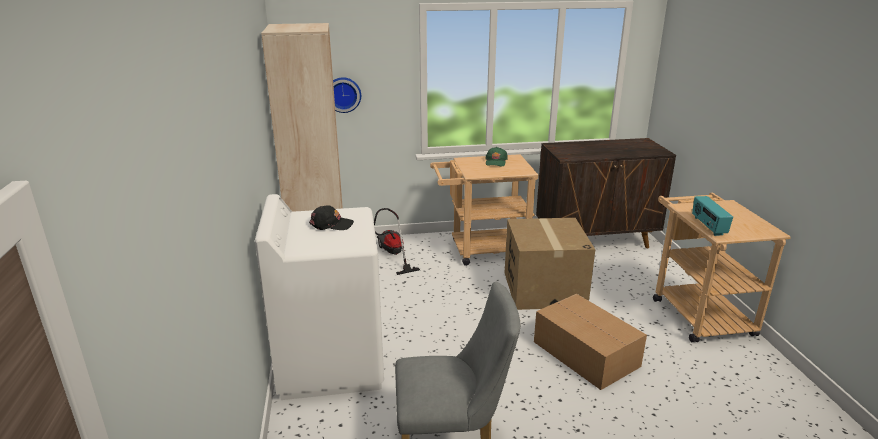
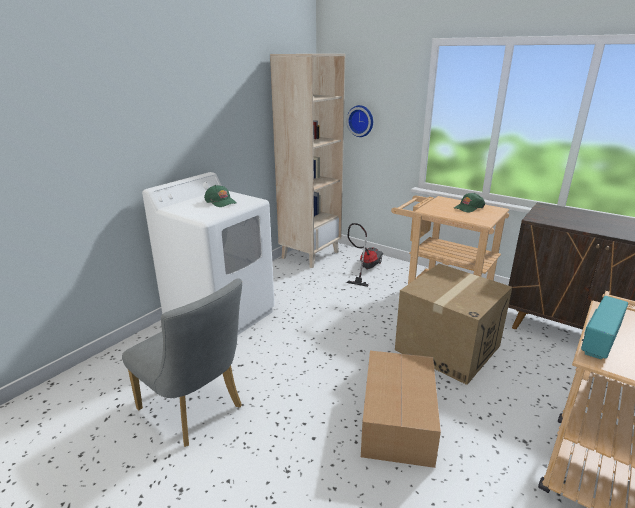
camera: 45 degrees right, 0 degrees up
(331, 224) = (221, 202): black cap -> green cap

